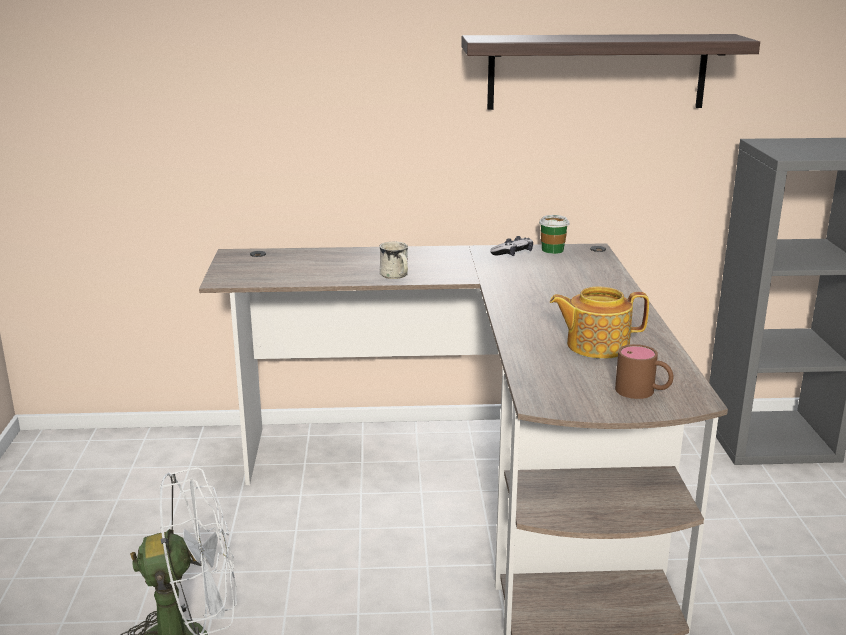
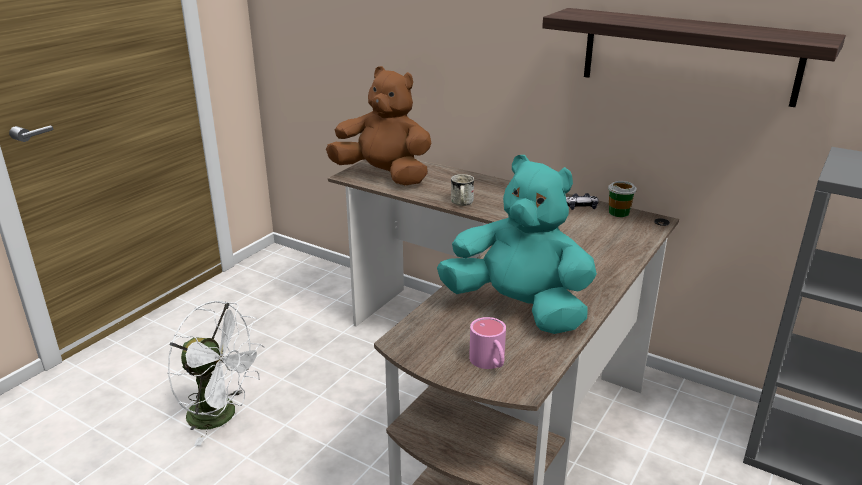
camera: 35 degrees right, 5 degrees up
(266, 271) = (384, 176): none -> brown plush toy
(596, 345) = (518, 309): teapot -> turquoise plush toy
(643, 392) = (490, 363): brown mug -> pink mug

